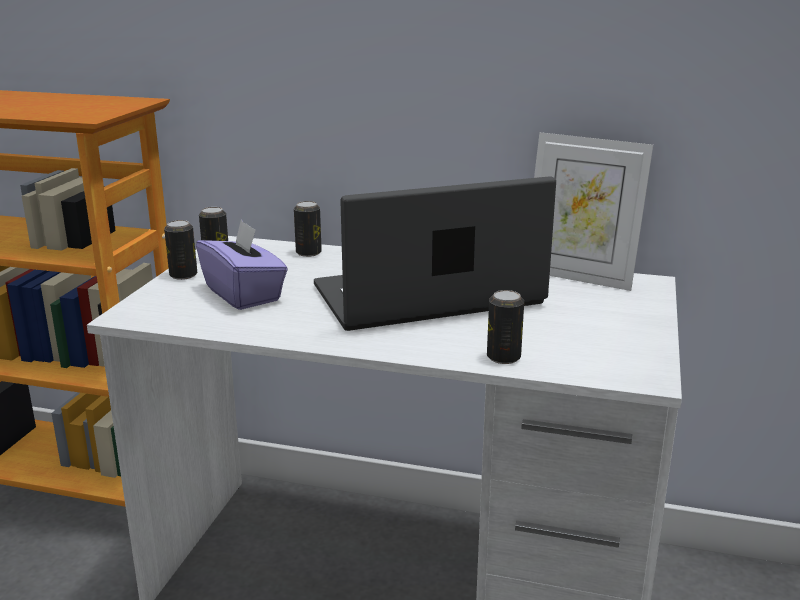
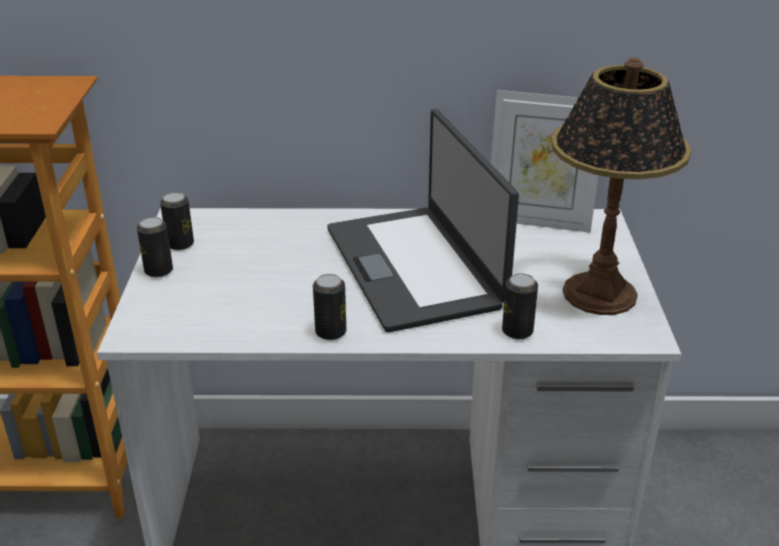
camera: 15 degrees left, 10 degrees up
(244, 294) = (236, 288): purple tissue box -> none
(308, 253) = (269, 222): can -> can (331, 332)
(428, 297) = (415, 266): laptop -> laptop turned 75 degrees counterclockwise
(611, 338) = (598, 294): none -> table lamp

